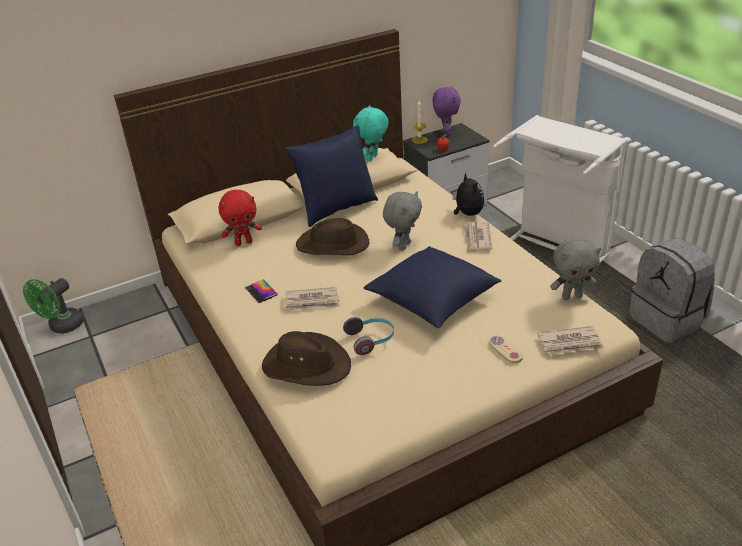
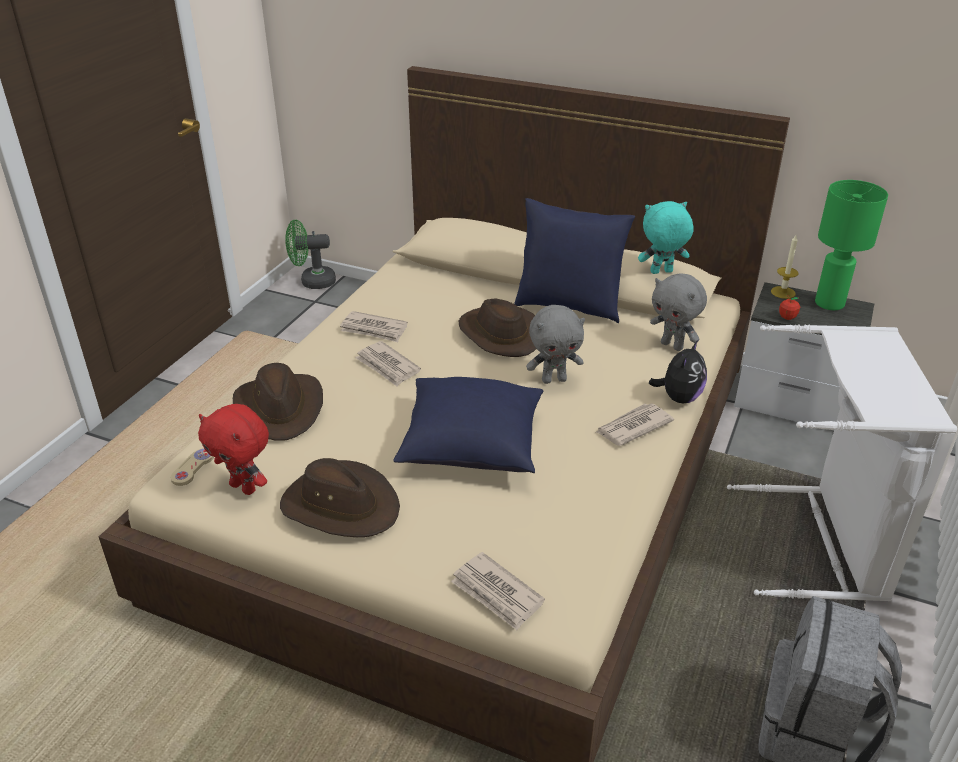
camera: 50 degrees right, 0 degrees up
(244, 242) = (443, 282): red plush toy -> red plush toy (244, 487)
(261, 291) = (374, 329): phone -> newspaper
(371, 340) = (355, 431): headphones -> none
(438, 375) = (340, 505): none -> brown hat
(445, 133) = (829, 303): purple plush toy -> green table lamp
(505, 350) = (430, 541): beige game controller -> beige game controller (192, 468)
(572, 296) = (602, 558): grey plush toy -> grey plush toy (673, 345)

